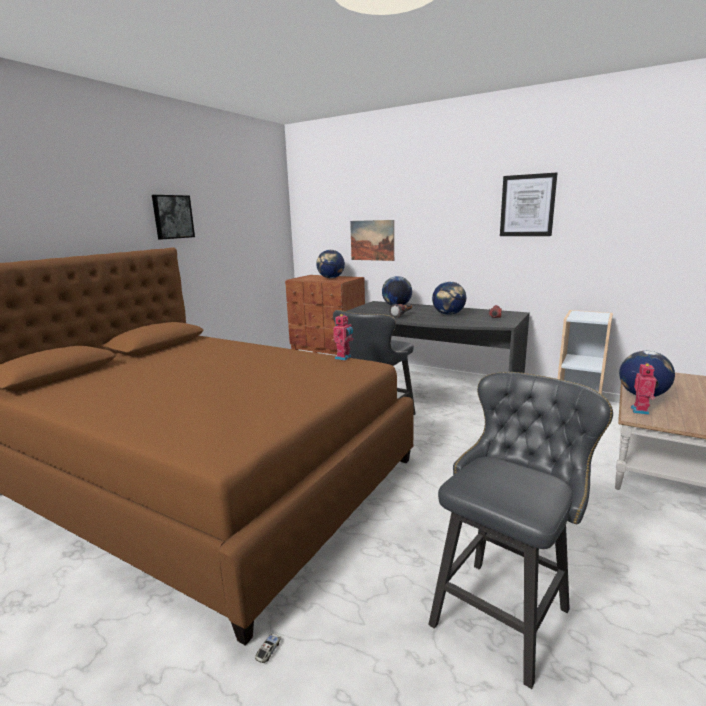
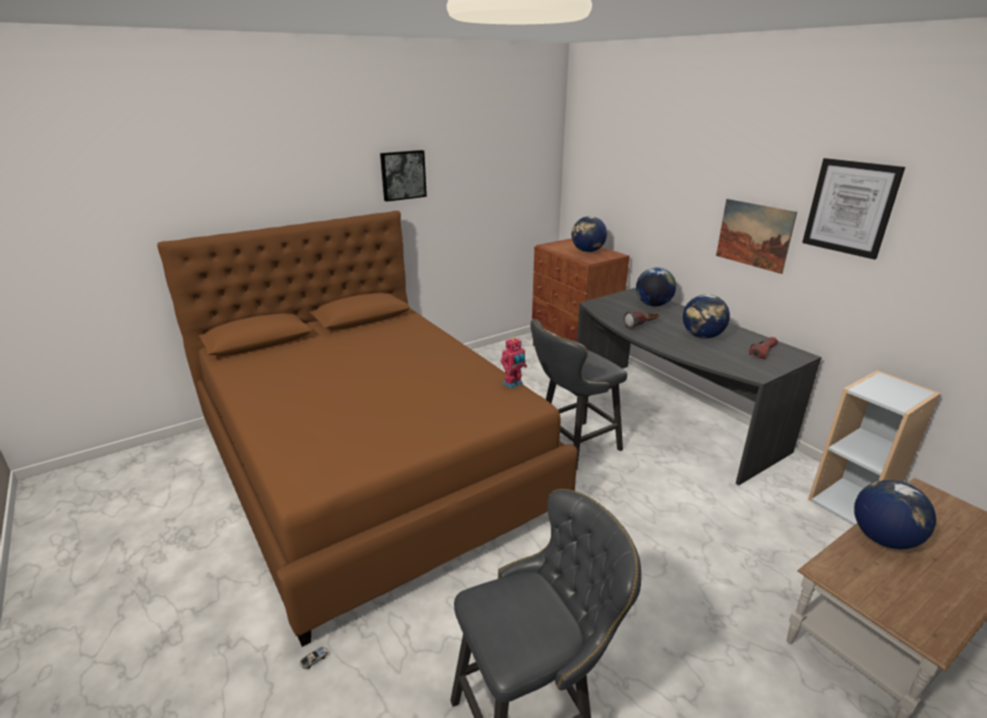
camera: 25 degrees right, 10 degrees up
(372, 240) = (645, 211): picture -> picture (754, 235)
(641, 411) = (850, 563): toy robot -> none

